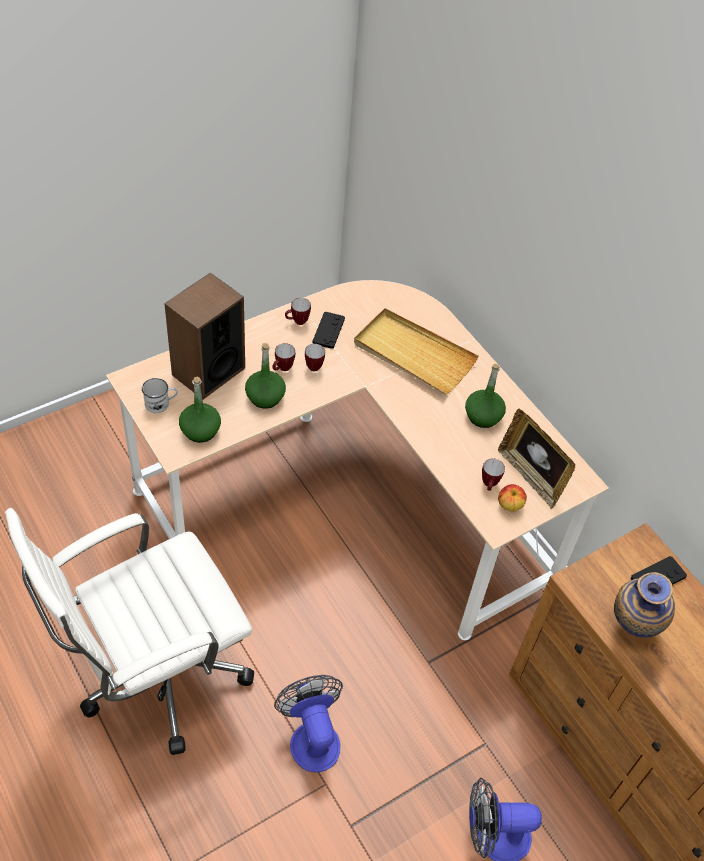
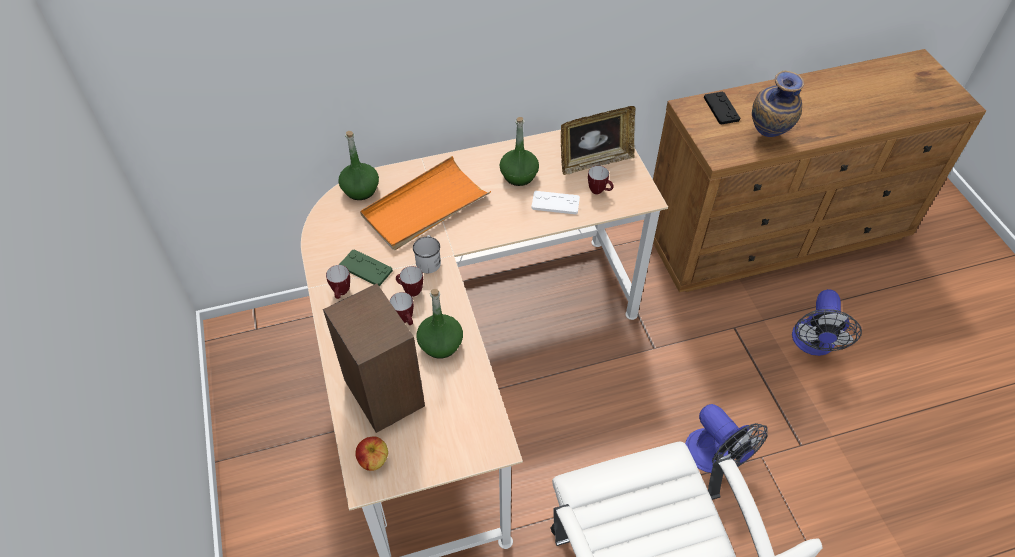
camera: 70 degrees left, 0 degrees up
(161, 403) = (417, 451): white mug -> white mug (428, 260)
(200, 430) = (470, 415): green bottle -> green bottle (361, 189)
(312, 737) = (715, 458): fan -> fan turned 120 degrees counterclockwise
(328, 331) = (366, 268): black game controller -> green game controller
(413, 354) = (425, 207): beige tray -> orange tray
(458, 451) = (555, 203): none -> white game controller
(509, 505) = (623, 183): apple -> apple (373, 460)

